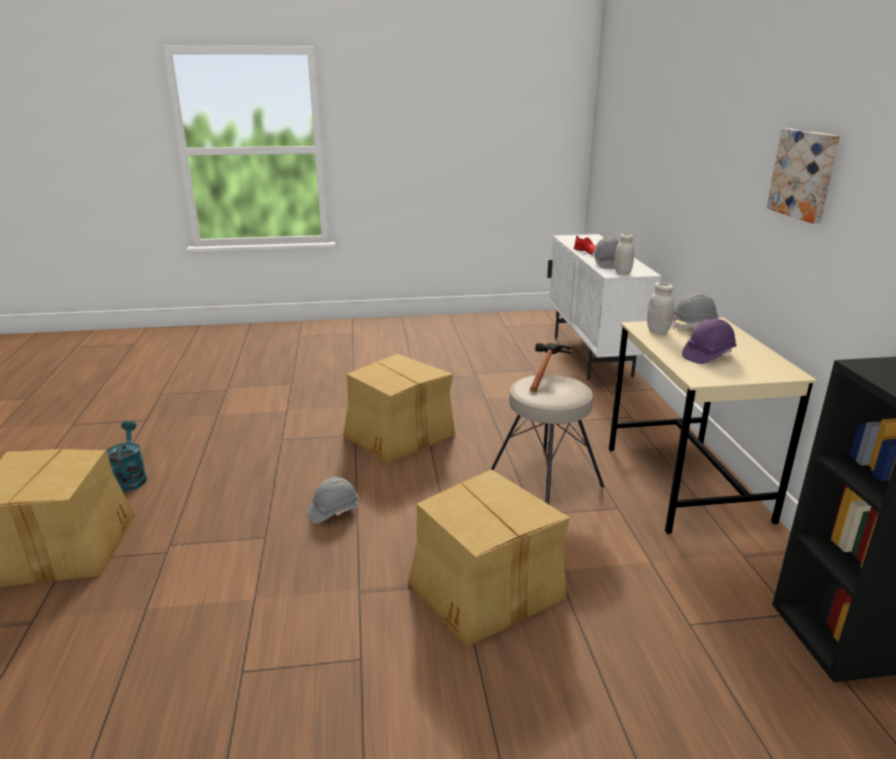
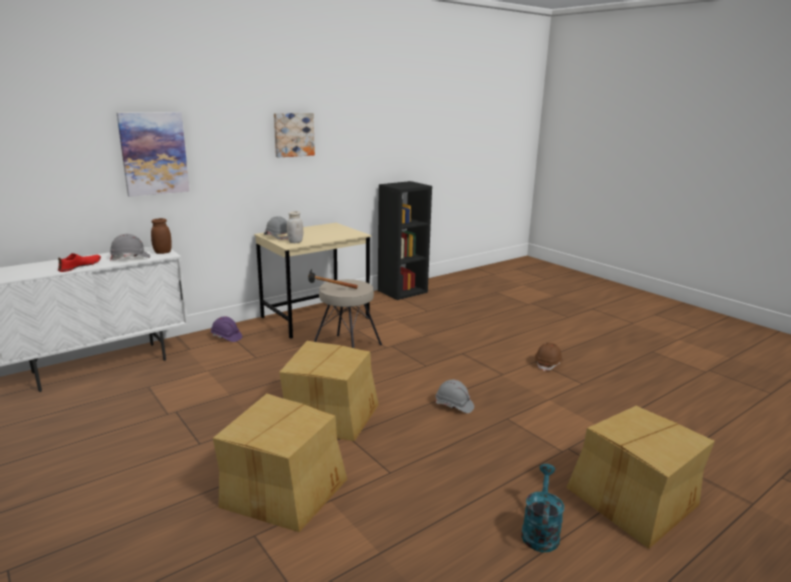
camera: 120 degrees left, 5 degrees down
(130, 478) = (540, 531): turquoise watering can -> turquoise watering can turned 150 degrees clockwise
(336, 672) = (548, 364): none -> brown hard hat
(484, 589) = (459, 347): cardboard box -> cardboard box (283, 489)
(622, 273) = (163, 252): white jar -> brown jar
(684, 164) = (154, 153): none -> picture
(707, 355) = (325, 234): purple hard hat -> purple hard hat (226, 337)

